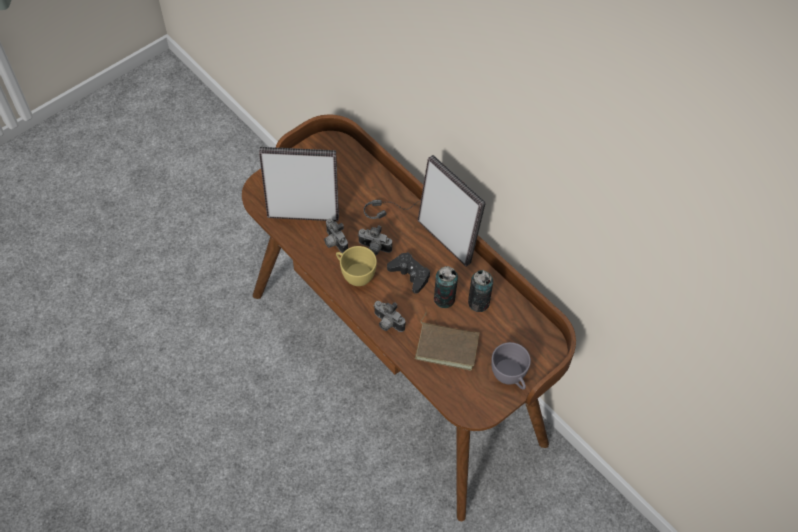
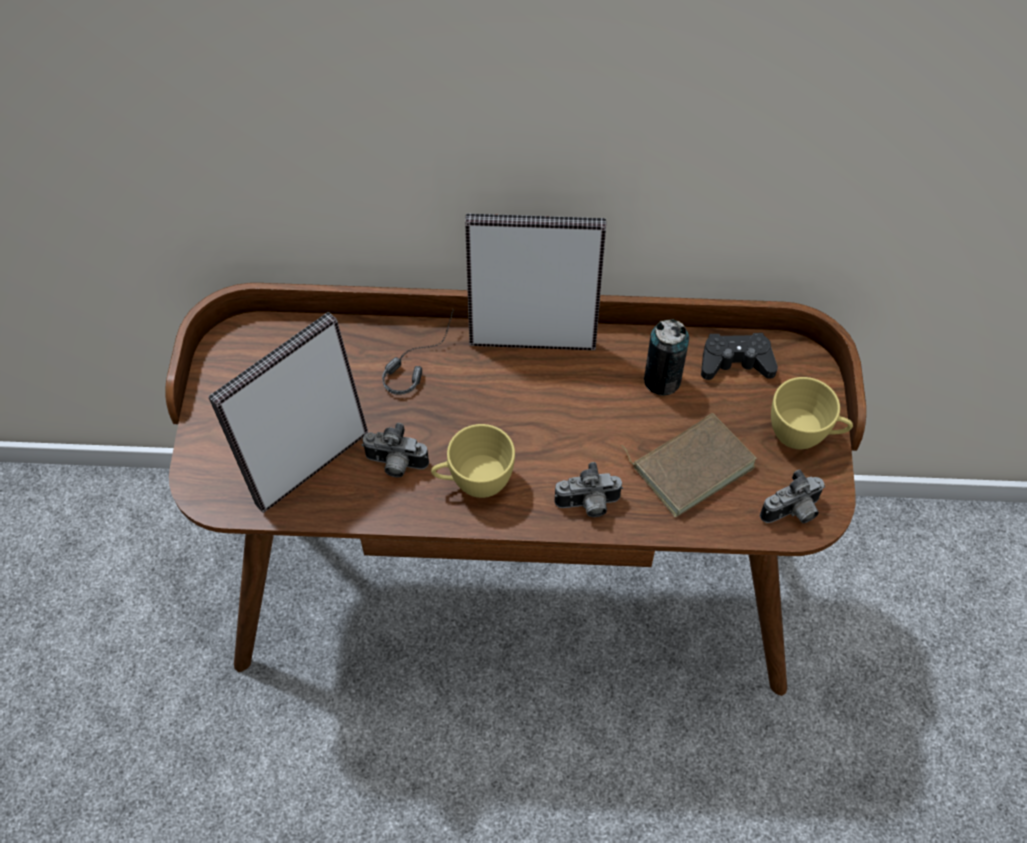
camera: 45 degrees left, 0 degrees up
(374, 248) = (457, 427): camera -> camera (792, 513)
(410, 274) = (541, 419): black game controller -> black game controller (735, 362)
(444, 299) = (618, 412): can -> none
(510, 378) = (804, 435): grey cup -> yellow cup

